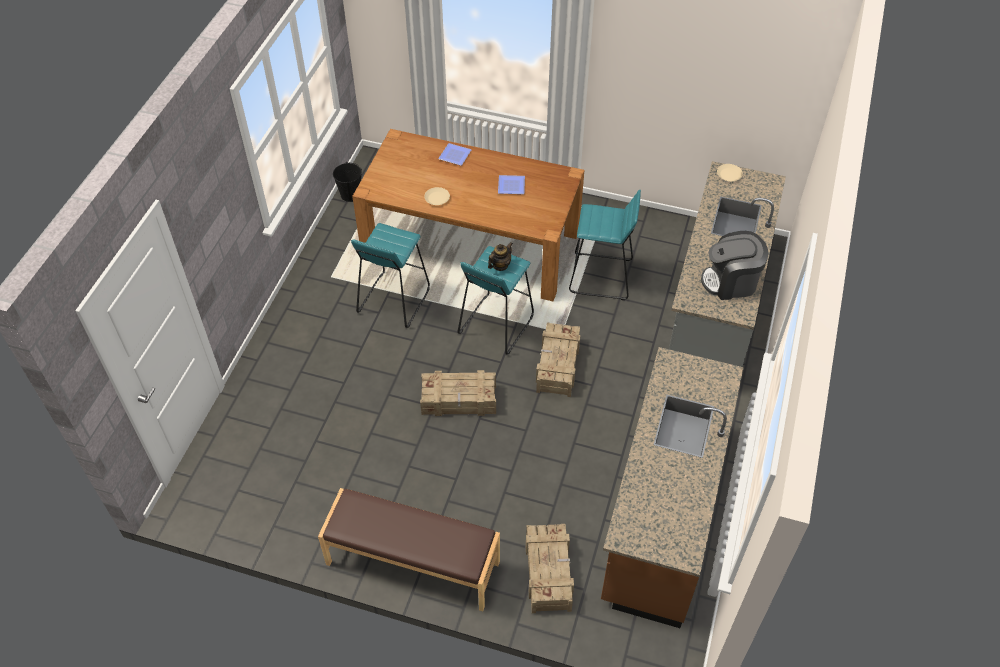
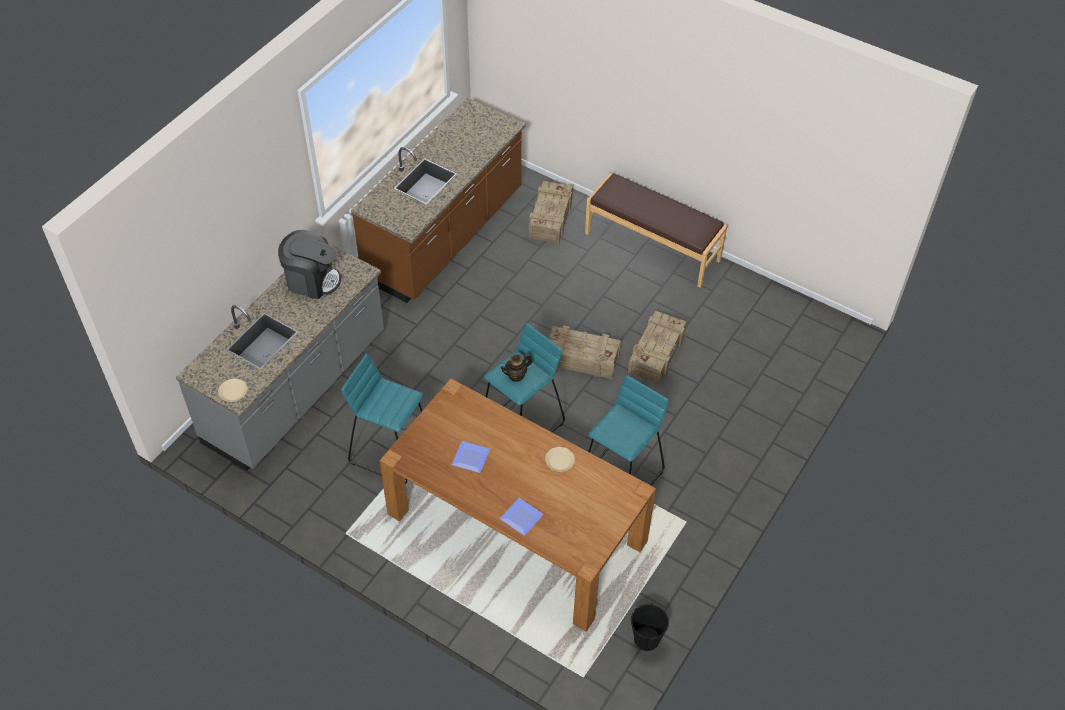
camera: 165 degrees left, 0 degrees up
(557, 365) = (478, 369): crate -> crate (657, 353)

